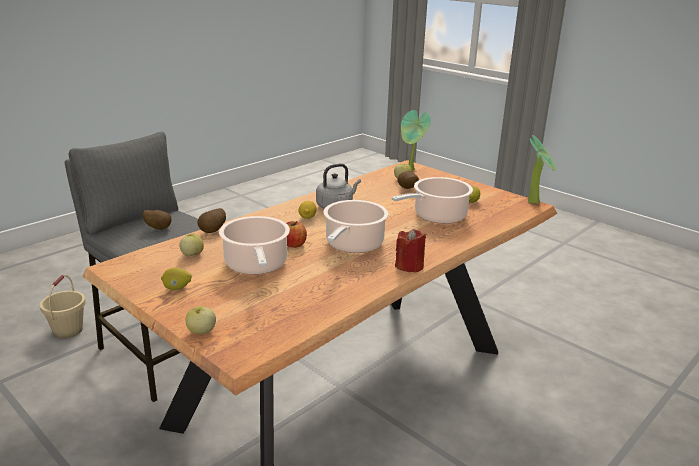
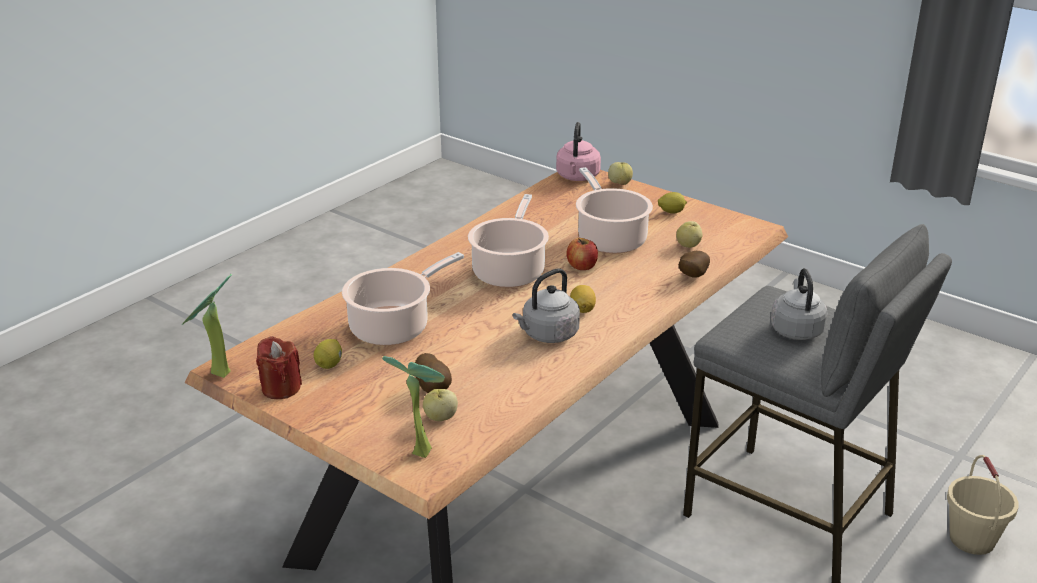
camera: 175 degrees right, 5 degrees up
(159, 228) = (796, 329): potato -> grey kettle
(246, 346) = (577, 177): none -> pink kettle
(409, 266) = (442, 250): red candle -> red candle (281, 388)

